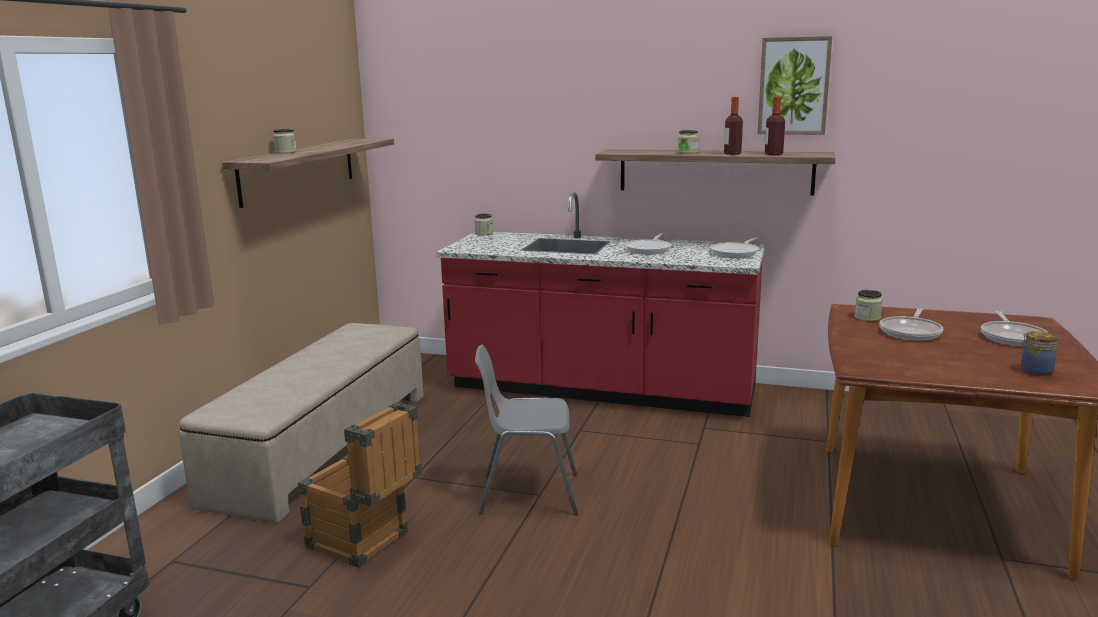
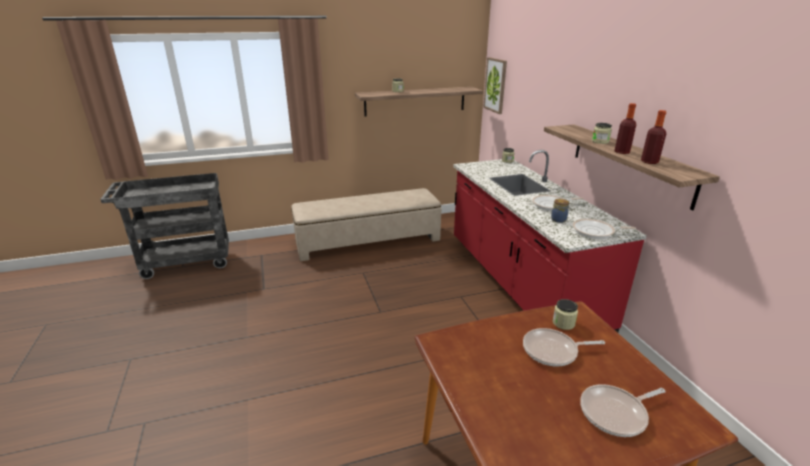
camera: 55 degrees right, 10 degrees up
(366, 543) = (301, 286): crate -> none
(528, 493) = (378, 308): grey chair -> none
(794, 86) = (701, 102): picture -> picture (495, 85)
(1034, 371) = (525, 438): jar -> jar (558, 219)

